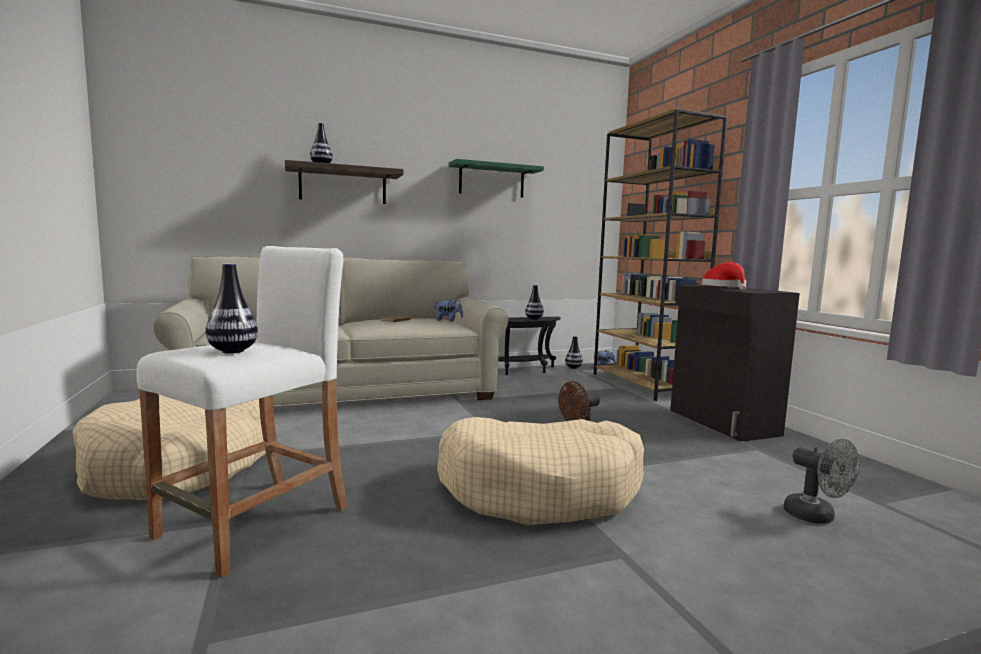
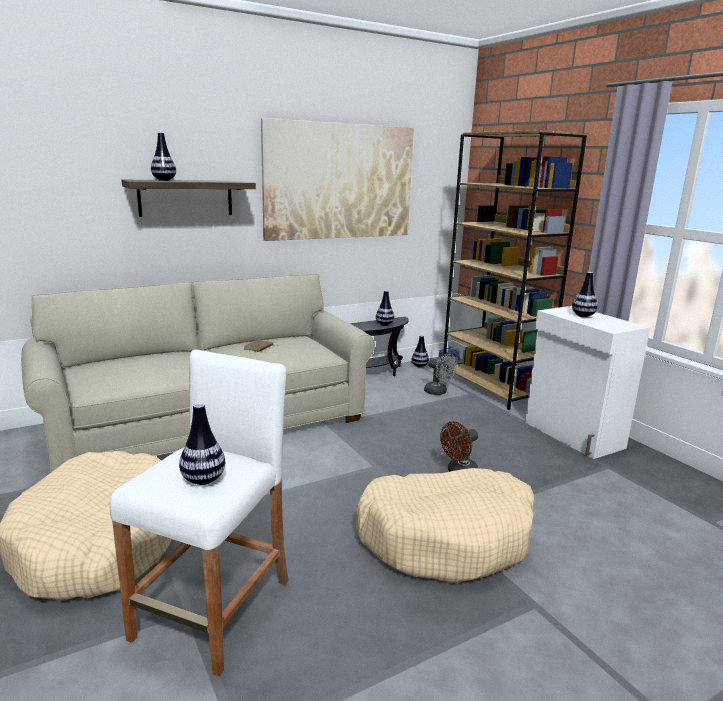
camera: 10 degrees left, 10 degrees up
(448, 320) = (309, 342): plush toy -> none
(491, 180) = (340, 182): green shelf -> picture
(722, 422) = (573, 435): black cabinet -> white cabinet
(725, 287) = (583, 316): red hat -> vase
(817, 517) = (669, 544): grey fan -> grey fan (438, 392)

